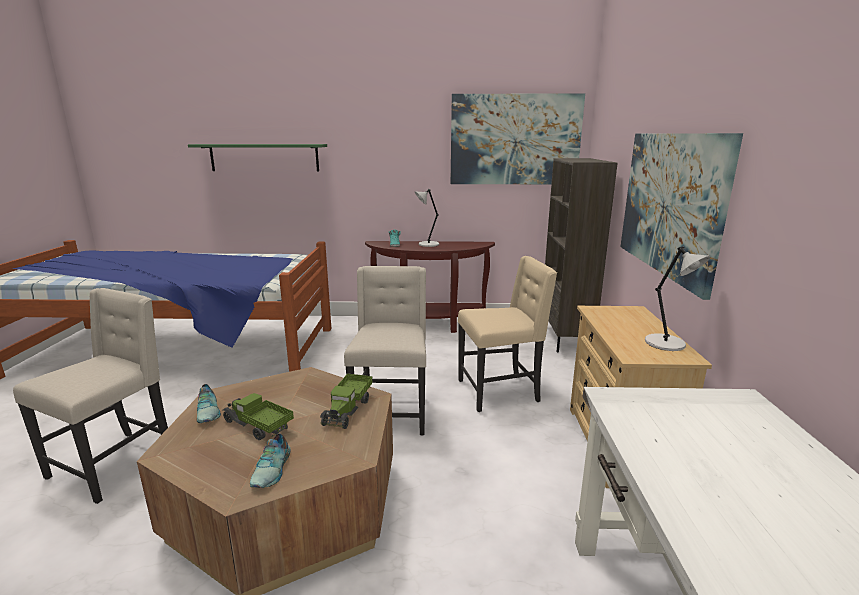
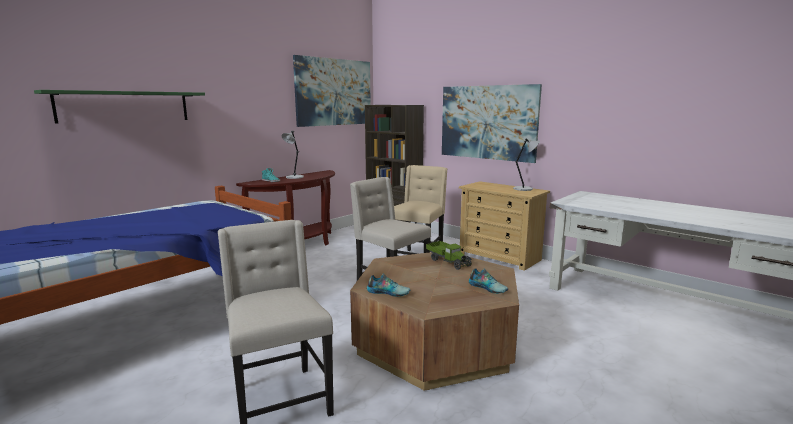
camera: 50 degrees left, 5 degrees down
(257, 426) = (433, 283): toy truck -> none

